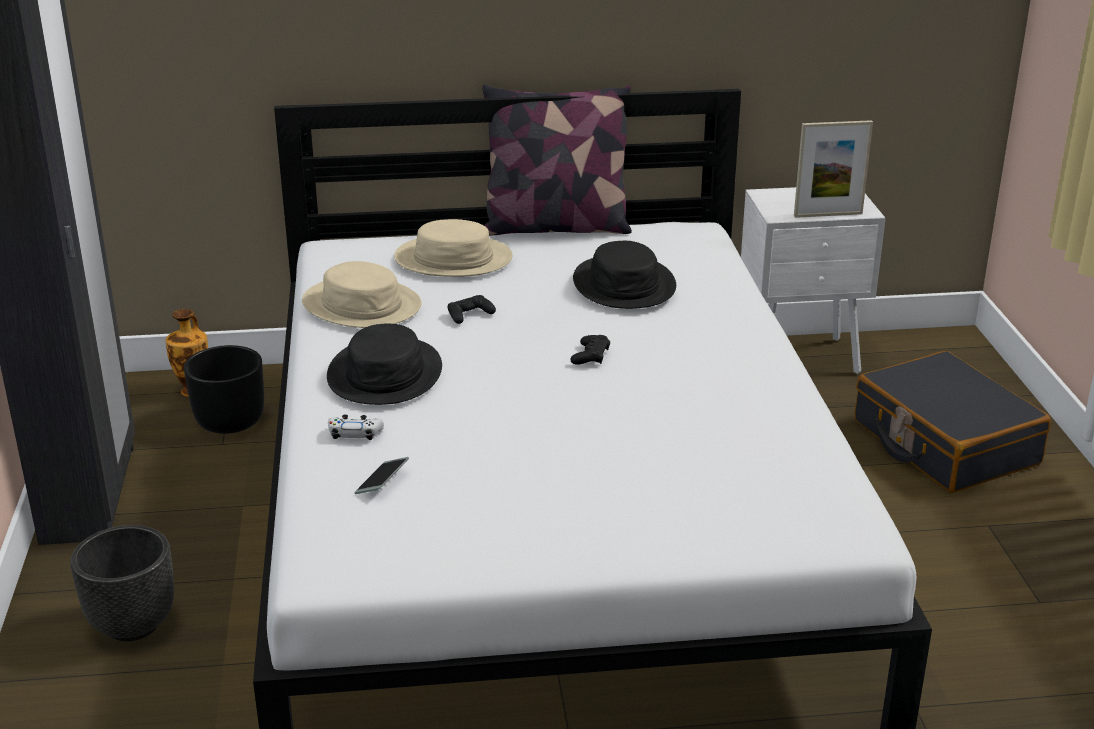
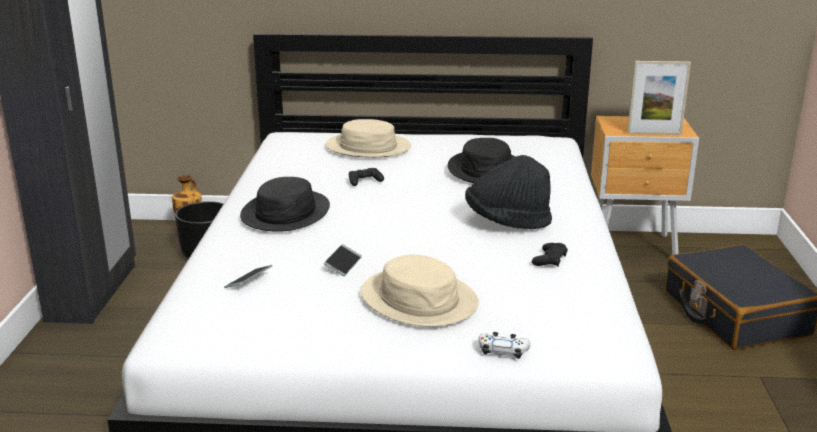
camera: 10 degrees right, 5 degrees down
(134, 625) = (83, 382): black planter -> none
(355, 433) = (245, 249): white game controller -> white game controller (503, 351)
(362, 305) = (290, 170): beige hat -> beige hat (419, 299)
(492, 445) = (343, 265): none -> phone
(555, 227) = (450, 133): pillow -> none
(590, 356) = (442, 212): black game controller -> black game controller (550, 260)
(677, 363) = (507, 222): none -> black hat
(802, 360) = (634, 248): white nightstand -> brown nightstand

